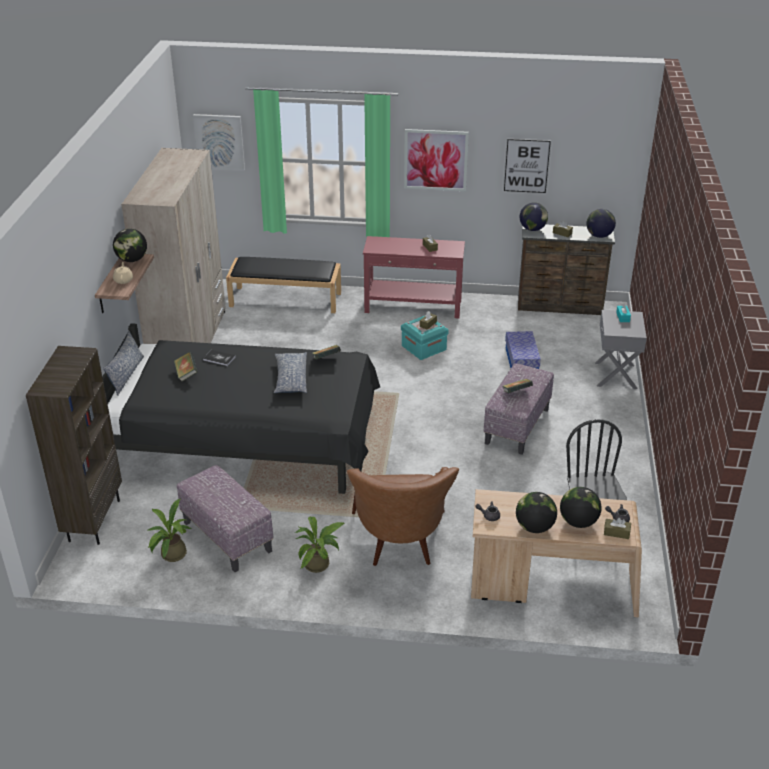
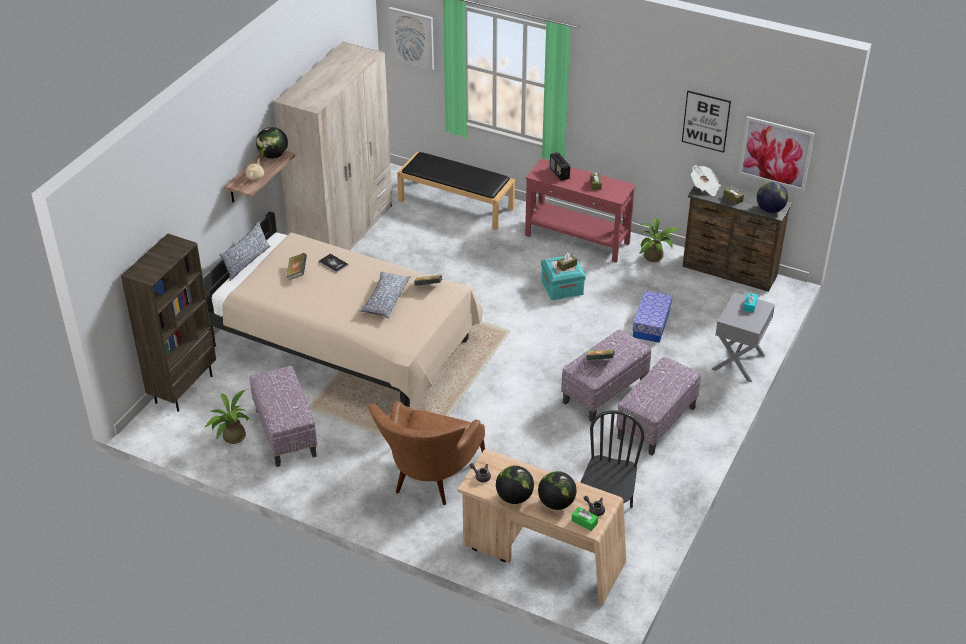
camera: 20 degrees right, 5 degrees up
(247, 441) = (346, 346): black bed -> beige bed
(320, 564) = (351, 478): potted plant -> potted plant (656, 257)
(391, 244) = (559, 173): none -> radio
(435, 160) = (615, 97): picture -> picture (775, 153)
(532, 229) = (705, 187): globe -> newspaper
(580, 441) = (656, 423): none -> ottoman
(616, 532) = (584, 522): brown tissue box -> green tissue box

